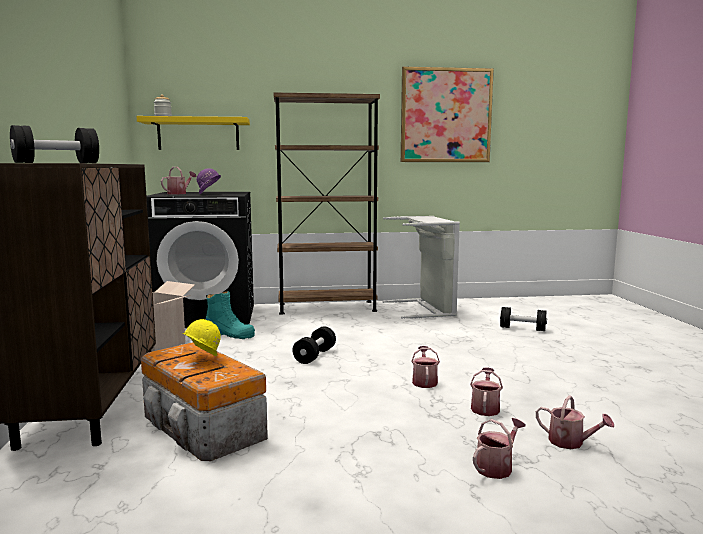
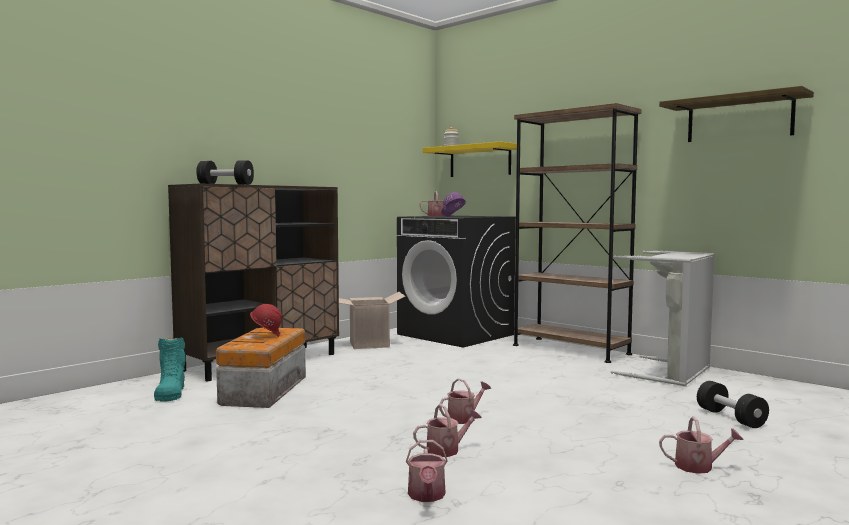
camera: 50 degrees right, 5 degrees down
(201, 359) = (266, 336): yellow hard hat -> red hard hat
(230, 334) = (432, 349): turquoise boot -> turquoise boot (170, 392)
(315, 356) = (443, 377): black dumbbell -> none
(446, 115) = (739, 119): picture -> shelf
(497, 467) = (327, 478): watering can -> watering can (699, 466)

